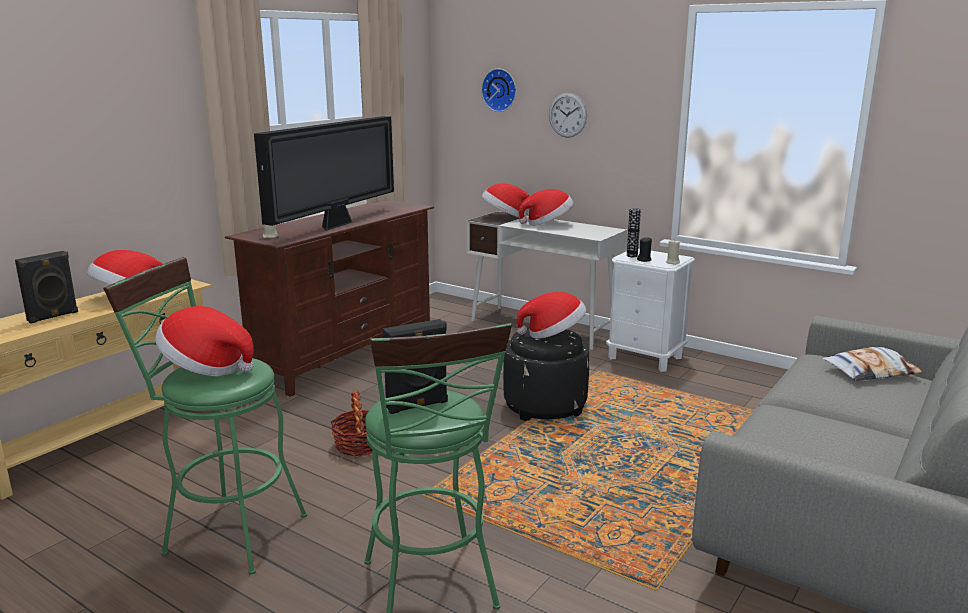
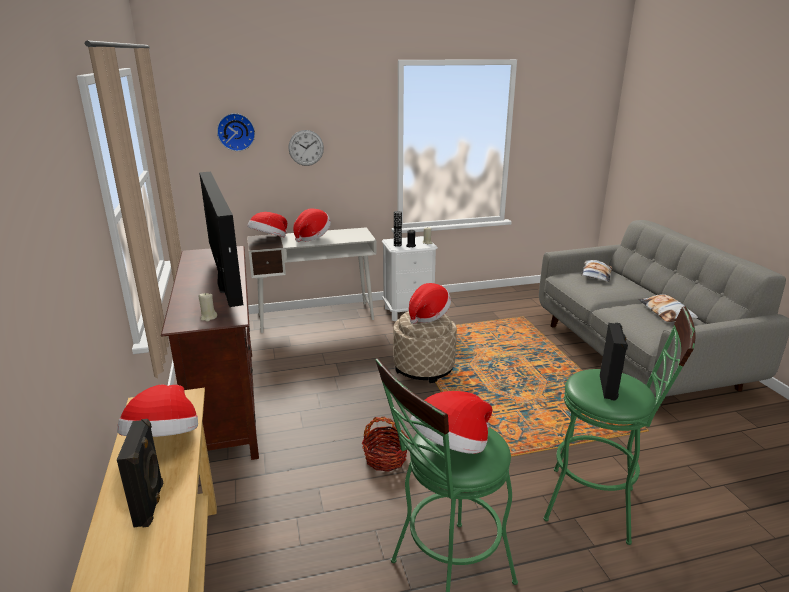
camera: 50 degrees left, 5 degrees up
(545, 405) = (423, 367): black ottoman -> beige ottoman
(848, 443) = (666, 312): none -> pillow

